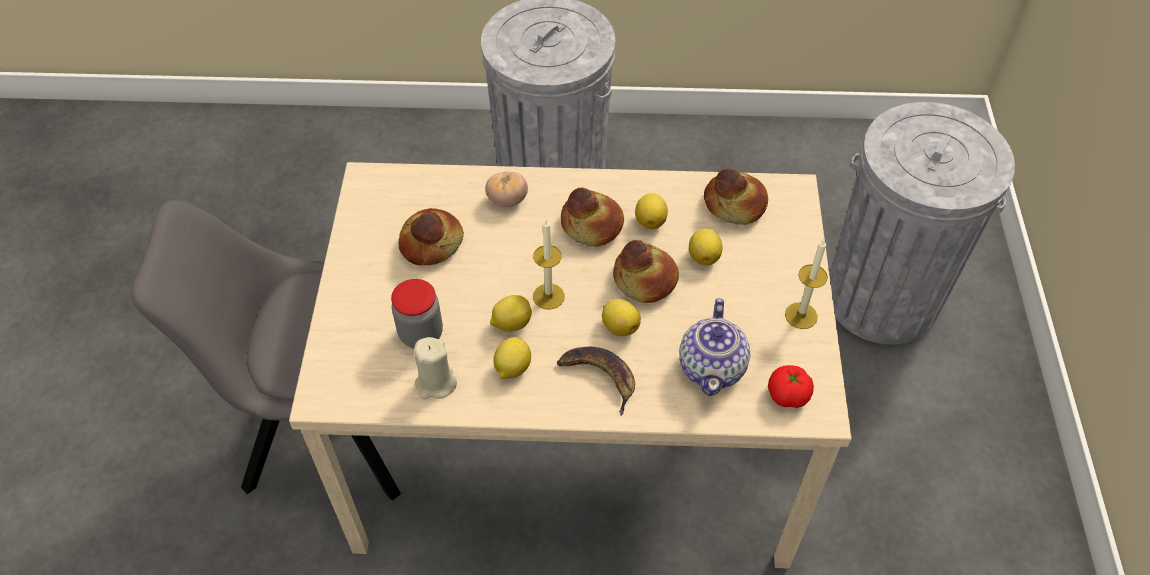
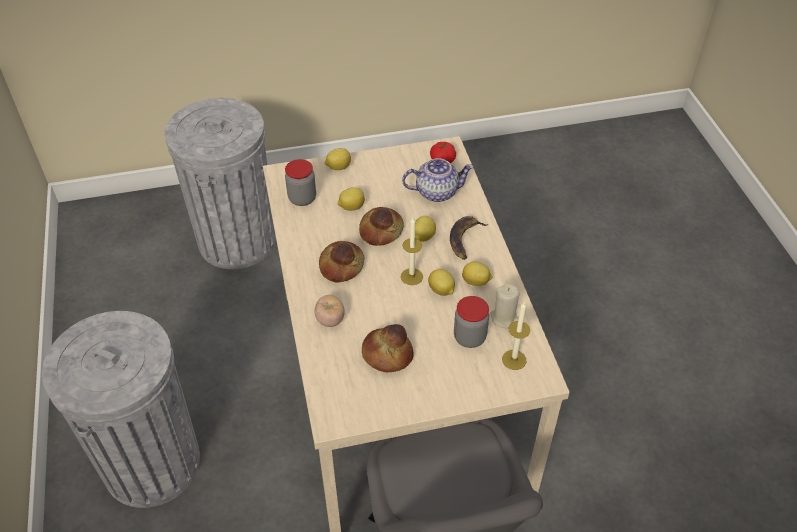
camera: 105 degrees left, 5 degrees down
(650, 221) = (328, 237): lemon -> lemon (338, 167)
(734, 205) = (302, 198): bread -> jar
(801, 315) = (384, 160): candle -> candle (514, 359)

